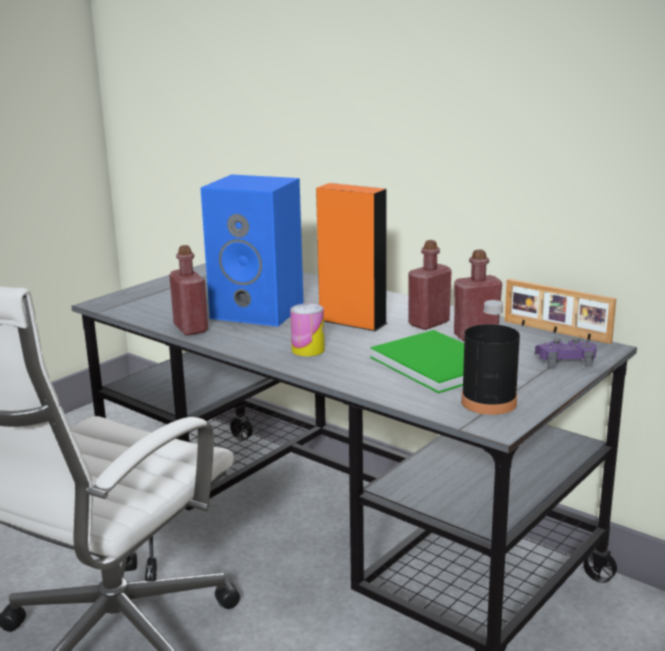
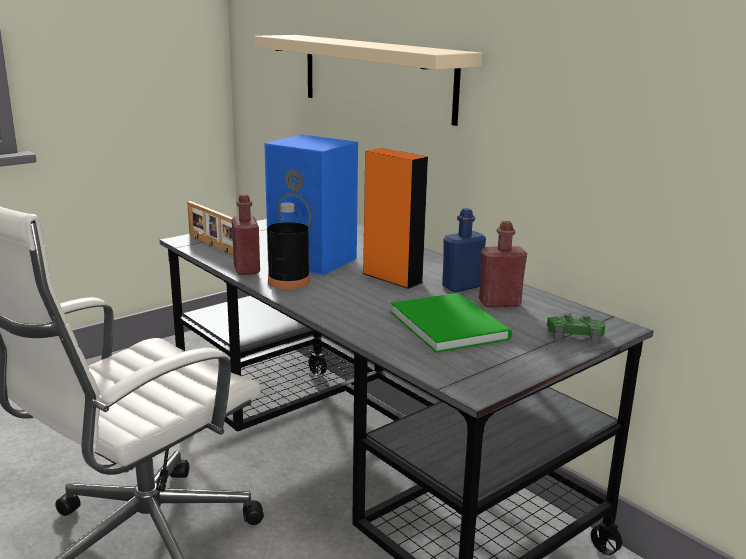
camera: 10 degrees right, 0 degrees up
(296, 105) = (376, 76): none -> beige shelf
(308, 350) = (338, 299): can -> none
(429, 323) = (461, 286): red bottle -> blue bottle
(488, 402) = (479, 367): black bottle -> black bottle (289, 281)
(555, 332) = (579, 307): picture frame -> picture frame (212, 245)
(565, 360) = (574, 335): purple game controller -> green game controller

